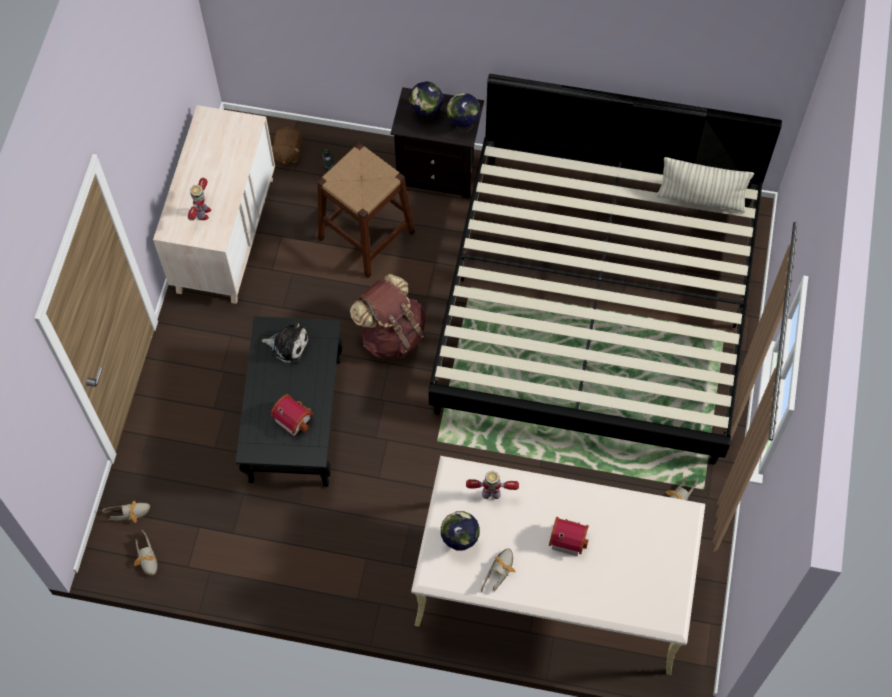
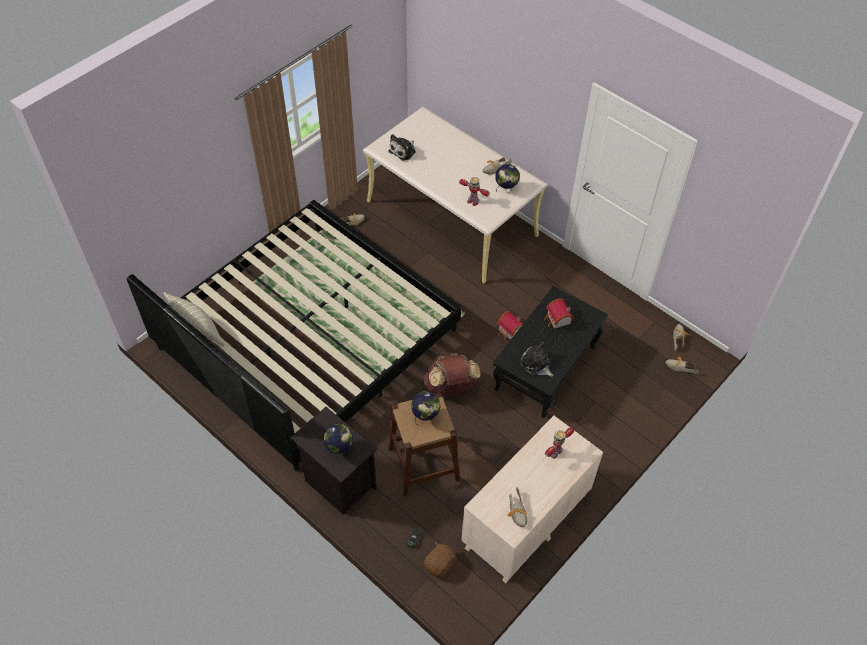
camera: 150 degrees left, 10 degrees down
(210, 137) = (518, 512): none -> shoe
(463, 125) = (320, 426): globe -> globe (425, 417)
(567, 538) = (447, 165): toy house -> toy house (509, 331)
(646, 529) = (403, 151): none -> plush toy

